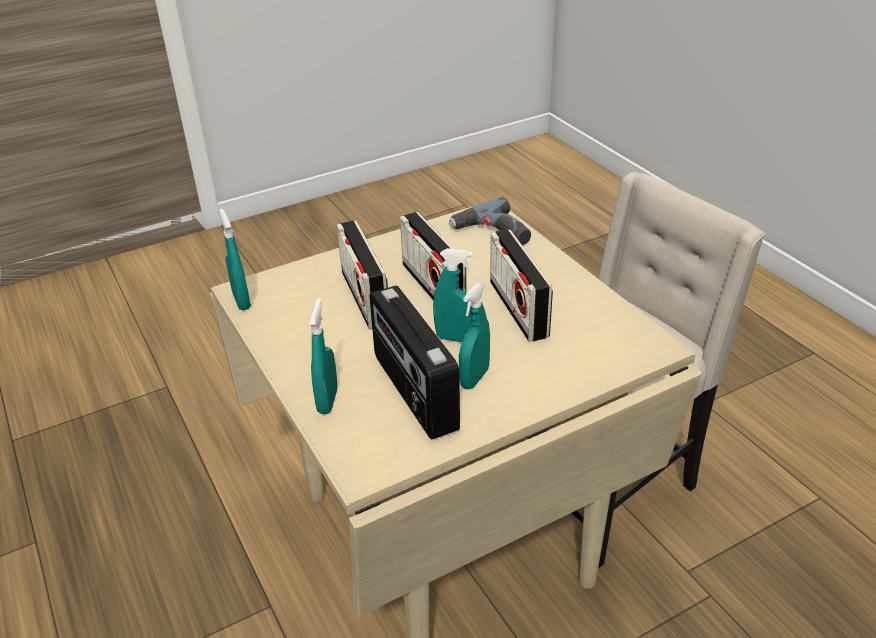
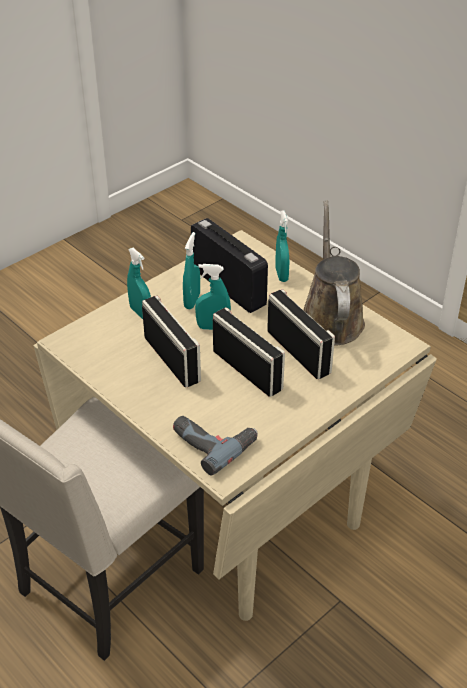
camera: 165 degrees right, 5 degrees up
(241, 301) = (394, 335): turquoise spray bottle -> turquoise spray bottle (140, 313)
(301, 330) = (330, 318): none -> brown watering can

